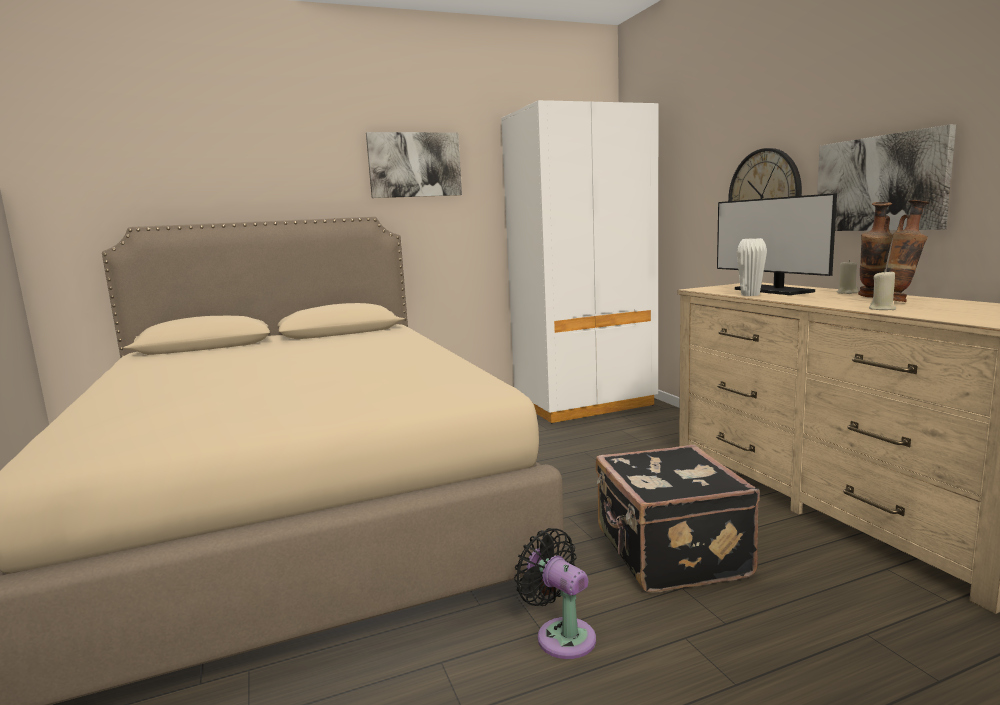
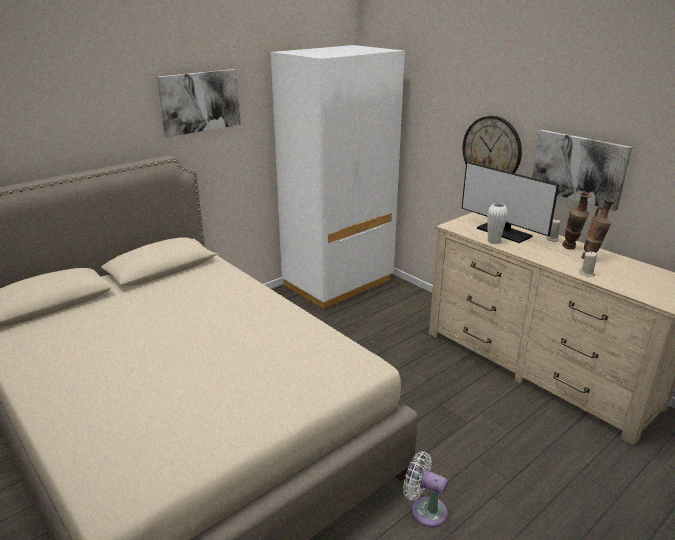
camera: 20 degrees left, 15 degrees up
(561, 635) = (425, 510): black fan -> white fan
(669, 554) = (459, 431): black suitcase -> none

